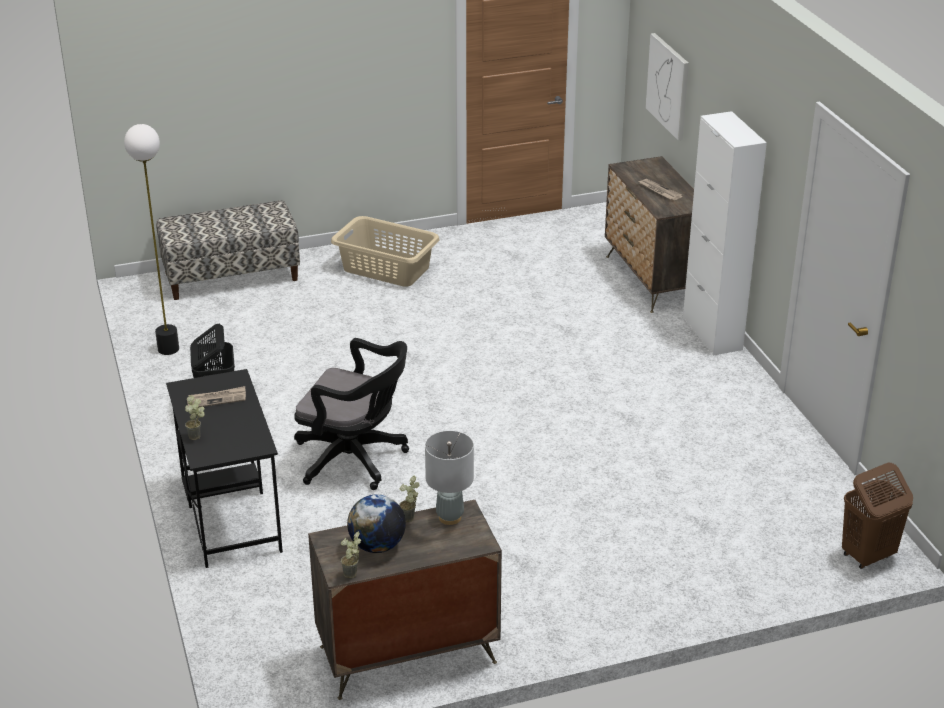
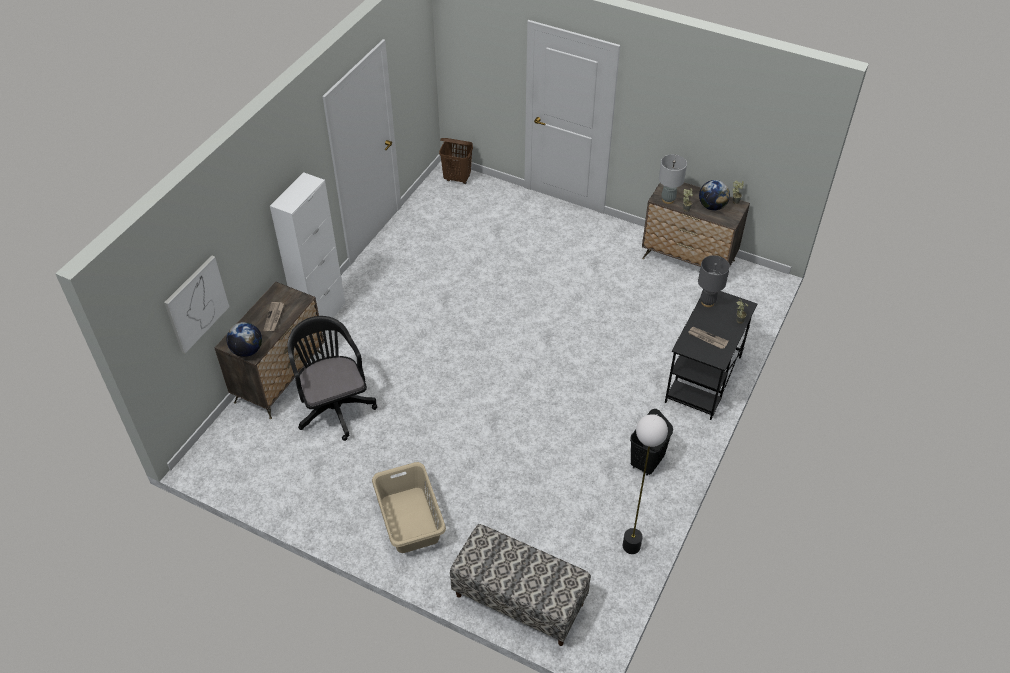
camera: 135 degrees left, 15 degrees up
(256, 435) = (707, 302): none -> grey table lamp
(355, 460) = (607, 369): black office chair -> black office chair (334, 406)
(633, 166) = (247, 350): none -> globe

